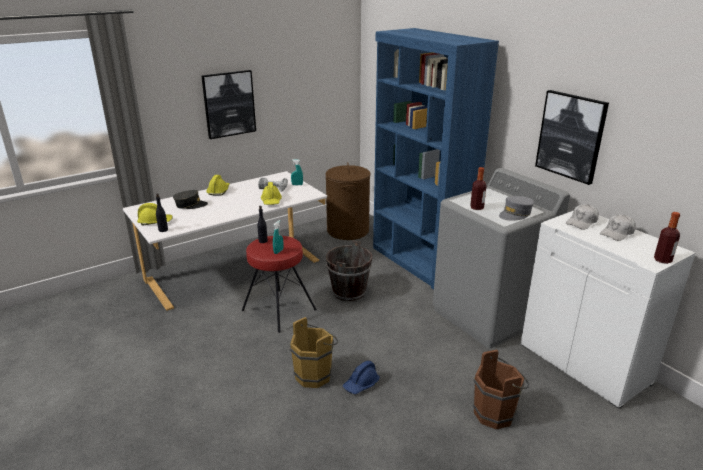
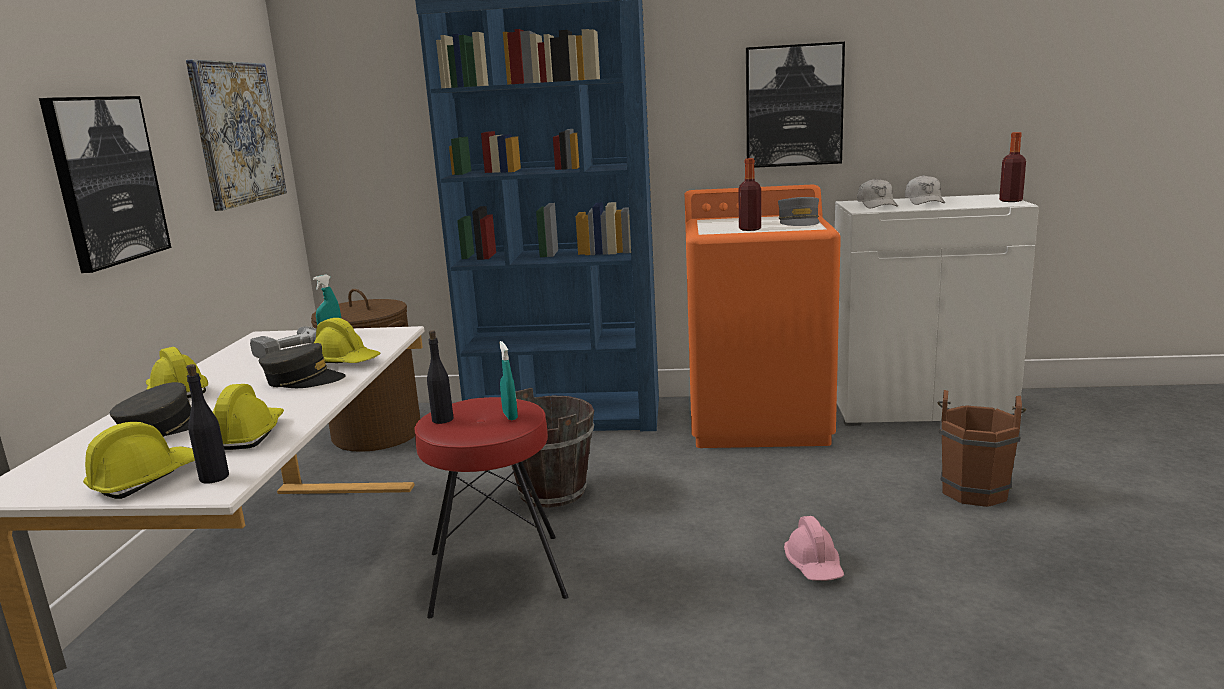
camera: 50 degrees left, 10 degrees down
(195, 219) = (247, 435): none -> yellow hard hat
(247, 203) = (303, 380): none -> grey cap
(316, 374) = (742, 600): brown bucket -> none
(317, 79) = (237, 133): none -> picture
(361, 384) = (814, 566): blue hard hat -> pink hard hat
(488, 315) = (758, 420): grey washing machine -> orange washing machine

